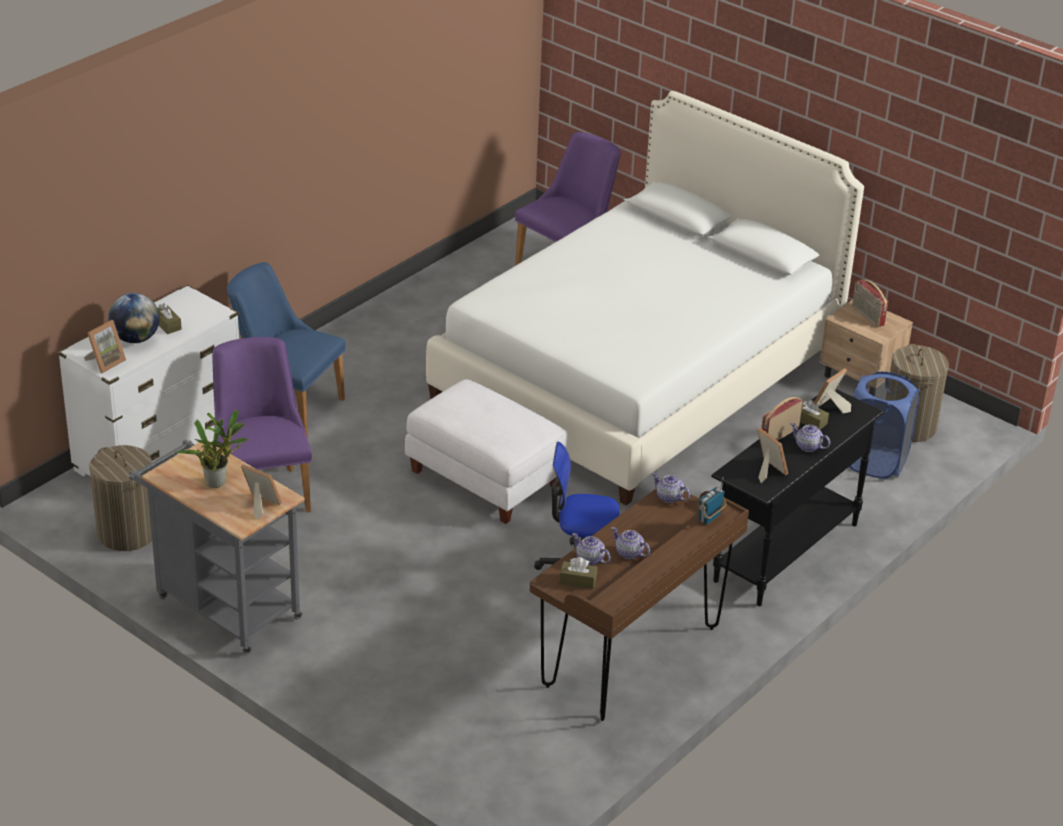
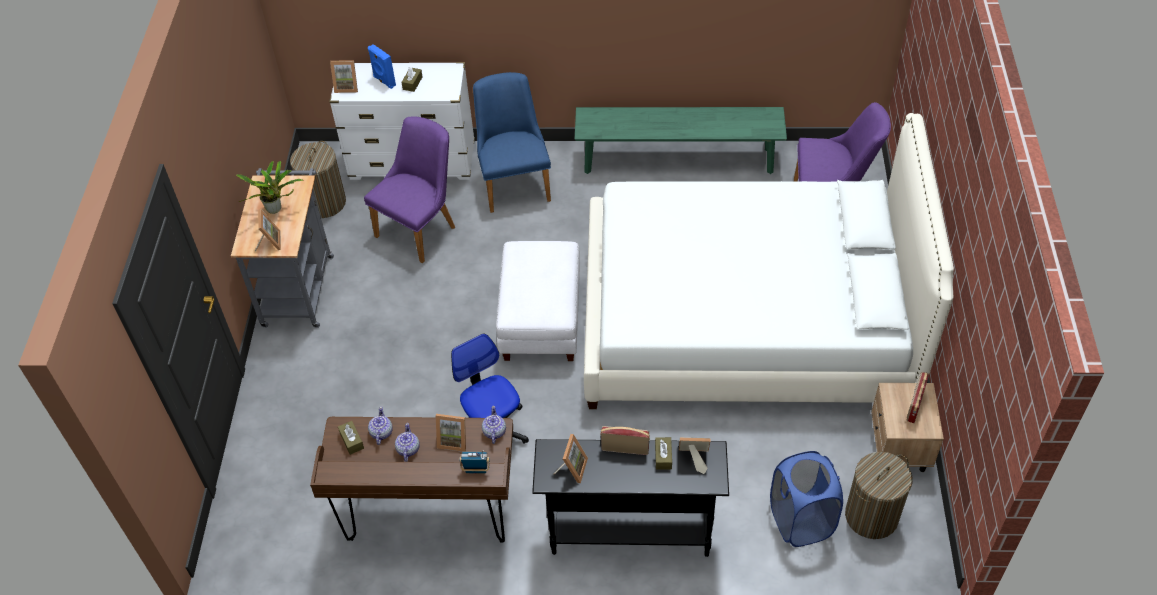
camera: 55 degrees right, 15 degrees up
(135, 339) = (384, 81): globe -> blue speaker
(402, 307) = (678, 160): none -> green bench
(651, 523) = (453, 440): none -> picture frame
(808, 447) = (628, 475): teapot -> none

